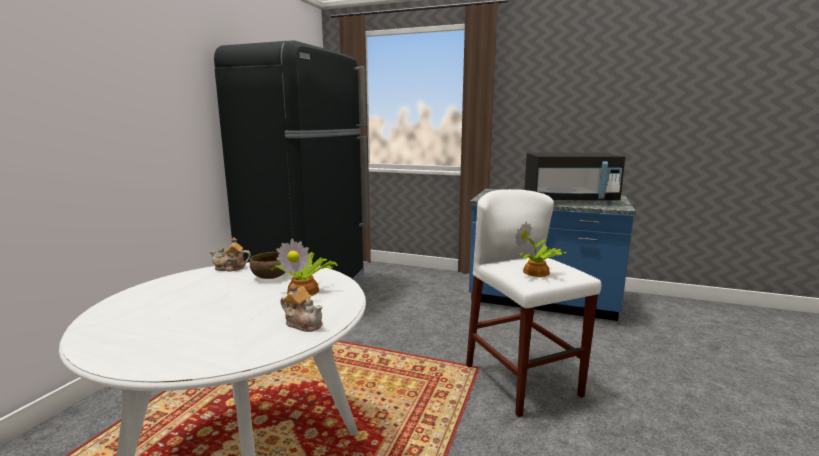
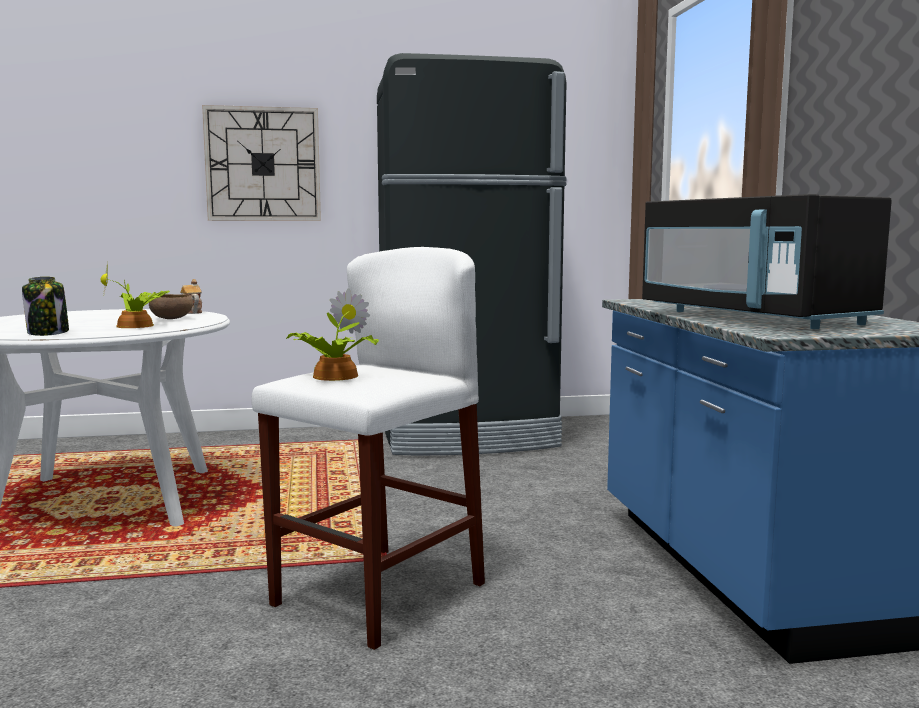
camera: 60 degrees right, 5 degrees down
(133, 116) = (263, 164): none -> wall clock
(303, 323) = (48, 333): teapot -> jar

